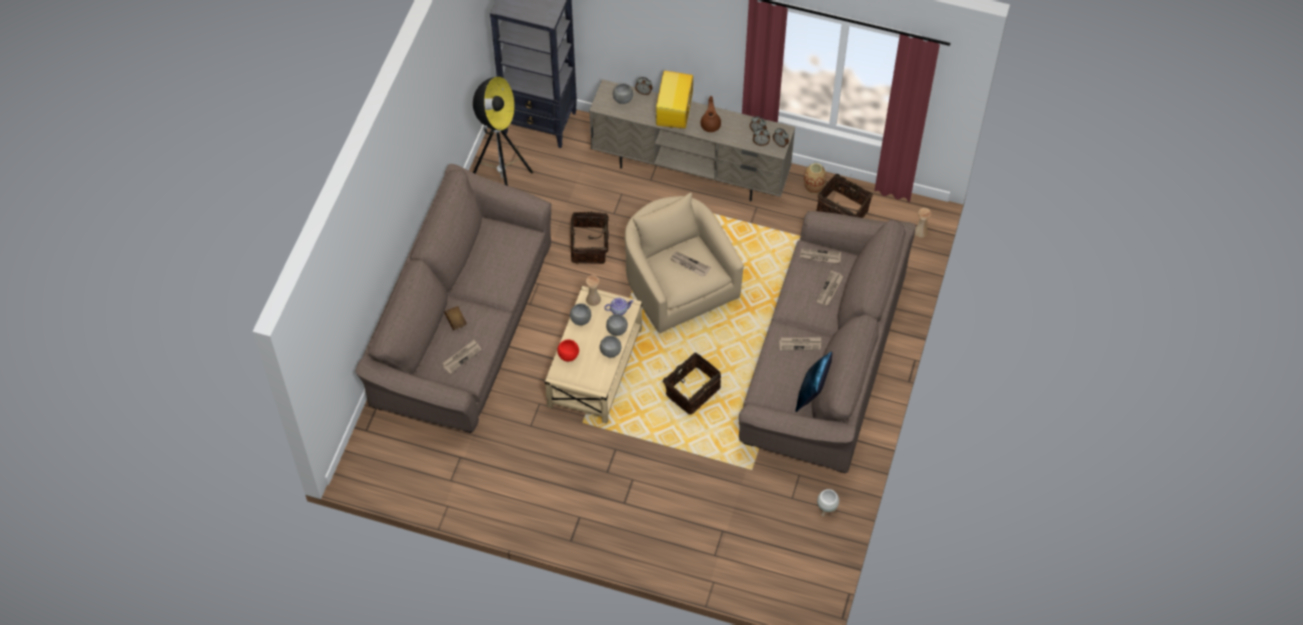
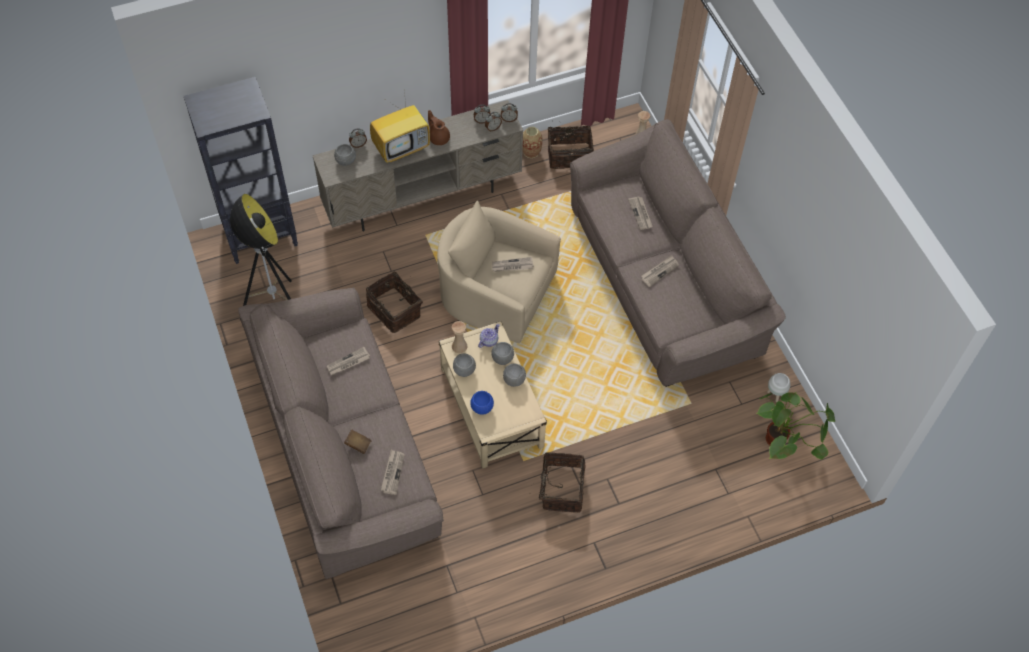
camera: 40 degrees left, 0 degrees up
(568, 355) = (482, 407): red bowl -> blue bowl
(675, 115) = (402, 148): television -> television turned 90 degrees counterclockwise
(691, 390) = (585, 372): basket -> basket (561, 489)
(795, 552) = (784, 445): none -> potted plant
(812, 393) = (705, 304): blue pillow -> none
(820, 256) = (609, 193): newspaper -> newspaper (348, 363)

